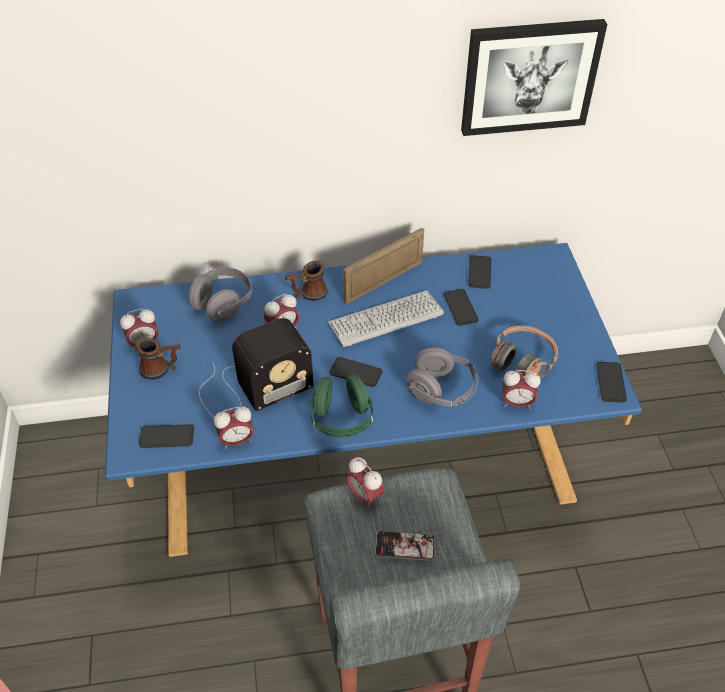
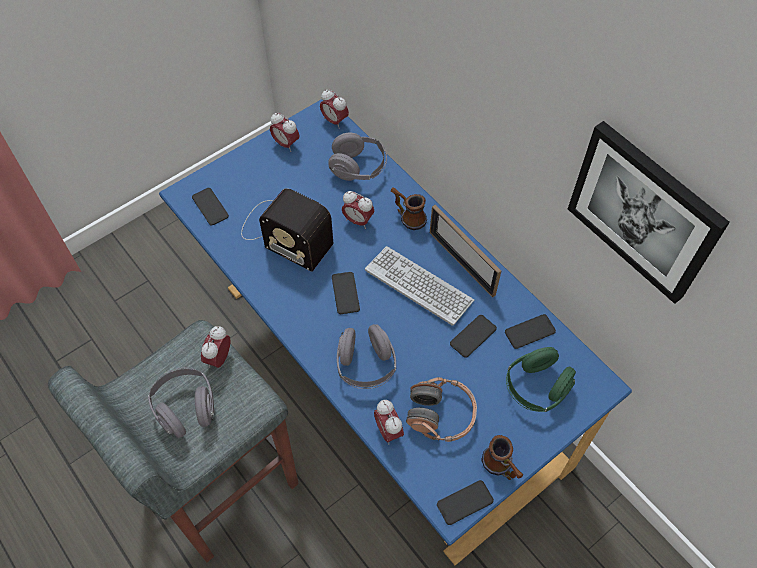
camera: 60 degrees right, 10 degrees up
(162, 369) = (269, 168): mug -> mug (501, 468)
(236, 441) = (230, 250): alarm clock -> alarm clock (334, 121)
(342, 419) = (291, 307): green headphones -> green headphones (536, 387)
(383, 282) = (461, 263): picture frame -> picture frame turned 150 degrees counterclockwise
(405, 546) = (186, 408): phone -> grey headphones

